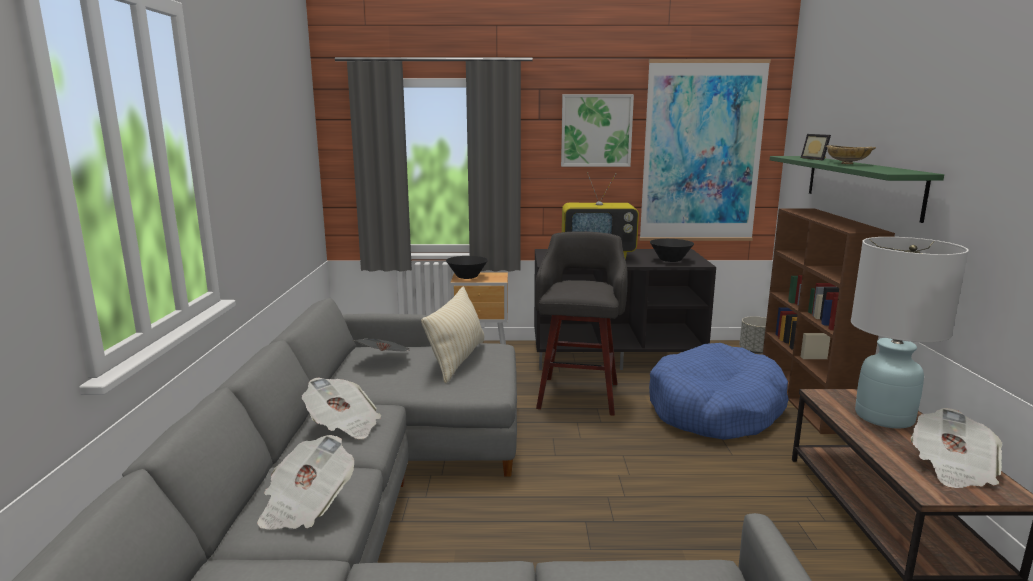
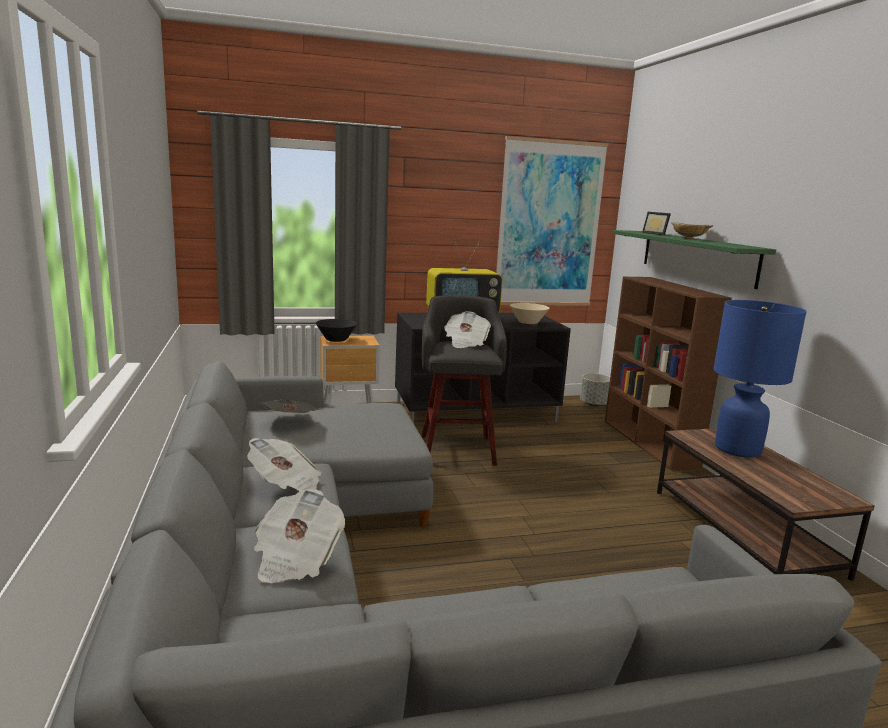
camera: 15 degrees left, 0 degrees up
(457, 360) = (360, 419): beige pillow -> none
(596, 130) = (456, 200): picture -> none
(670, 260) = (528, 322): black bowl -> beige bowl
(715, 409) = (580, 455): blue dog bed -> none
(884, 417) = (737, 449): white table lamp -> blue table lamp
(952, 468) = (801, 484): newspaper -> newspaper (465, 343)

